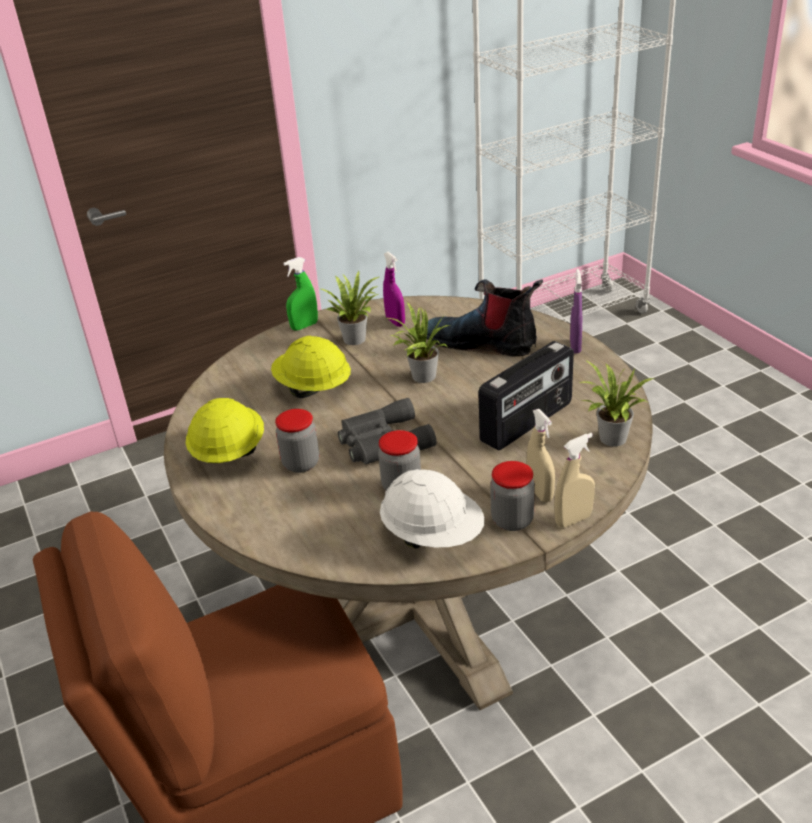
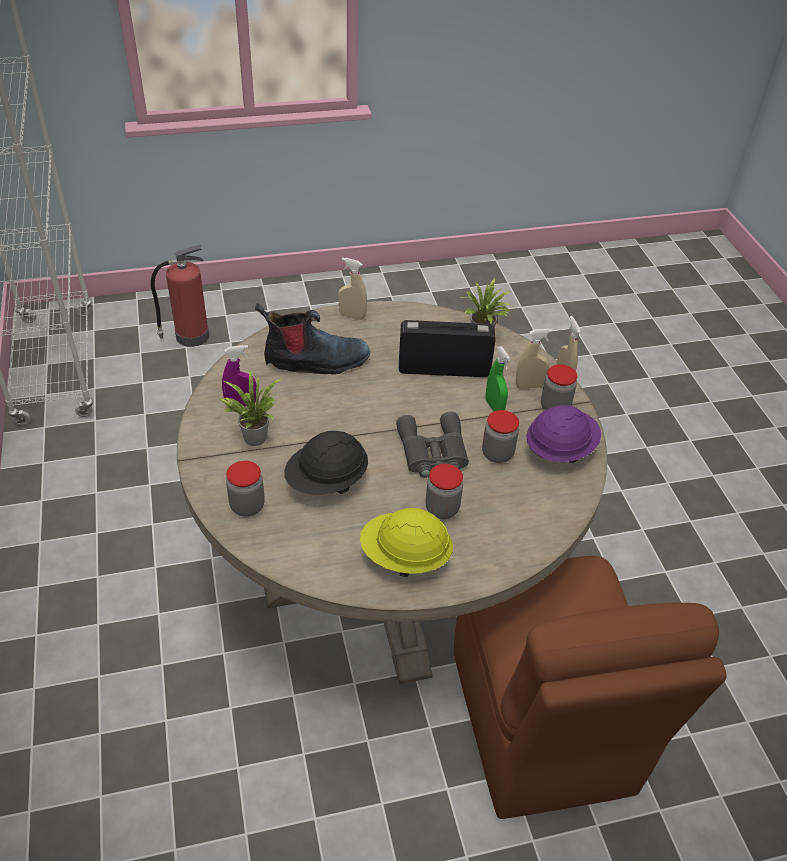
camera: 80 degrees left, 10 degrees up
(268, 357) = (247, 506): none -> jar
(304, 326) = (203, 469): green spray bottle -> green spray bottle (494, 407)
(313, 389) = (327, 482): yellow hard hat -> black hard hat
(421, 377) = (348, 409): potted plant -> none
(433, 535) = (559, 449): white hard hat -> purple hard hat
(482, 343) = (315, 362): boot -> boot turned 135 degrees counterclockwise
(527, 423) = (444, 369): radio -> radio turned 60 degrees counterclockwise
(575, 346) = (352, 316): purple spray bottle -> beige spray bottle
(668, 375) = (190, 336): none -> fire extinguisher

